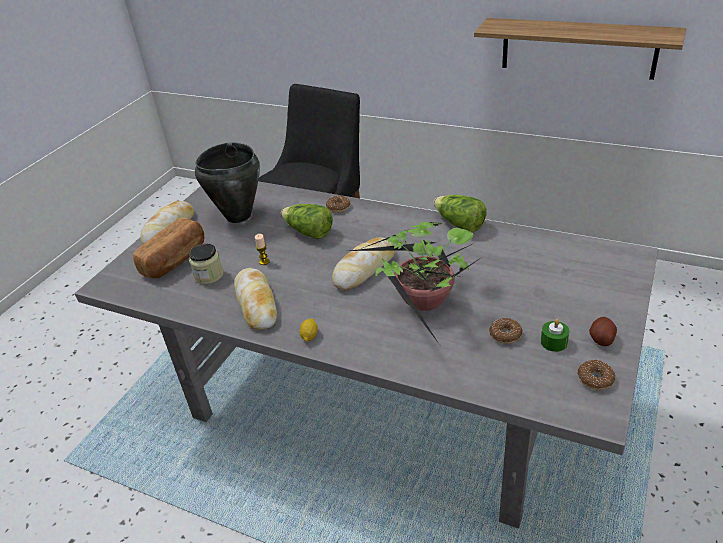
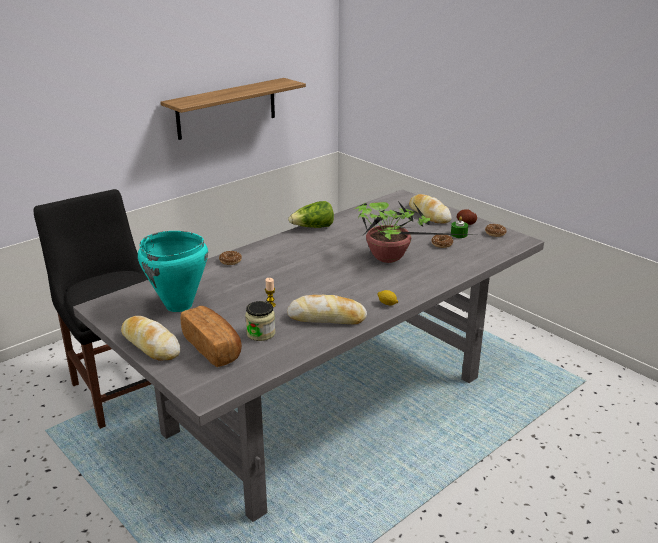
camera: 70 degrees left, 10 degrees down
(238, 216) = (179, 306): black cooking pot -> turquoise cooking pot
(308, 232) = (251, 279): lettuce -> none
(364, 269) = (328, 269): bread -> bread (429, 214)

